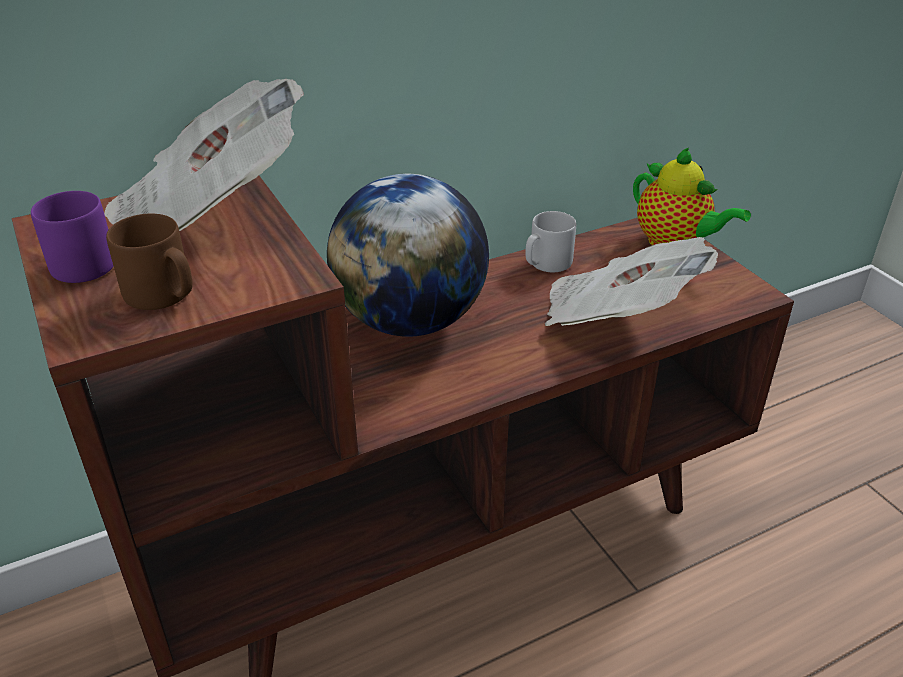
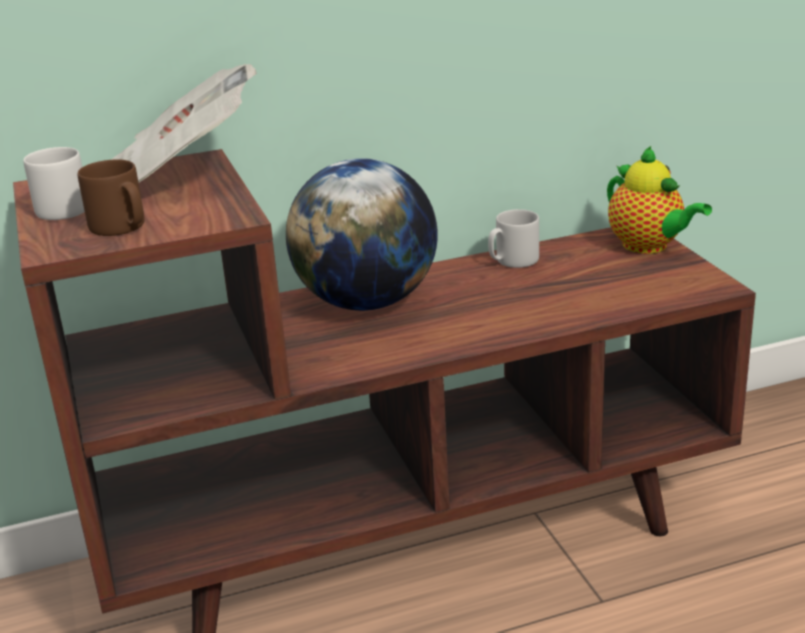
camera: 10 degrees right, 10 degrees down
(79, 263) = (60, 209): purple mug -> white mug
(616, 317) = (568, 302): newspaper -> none

